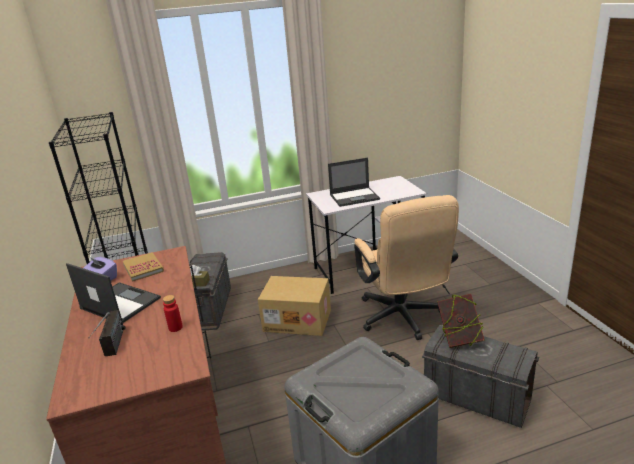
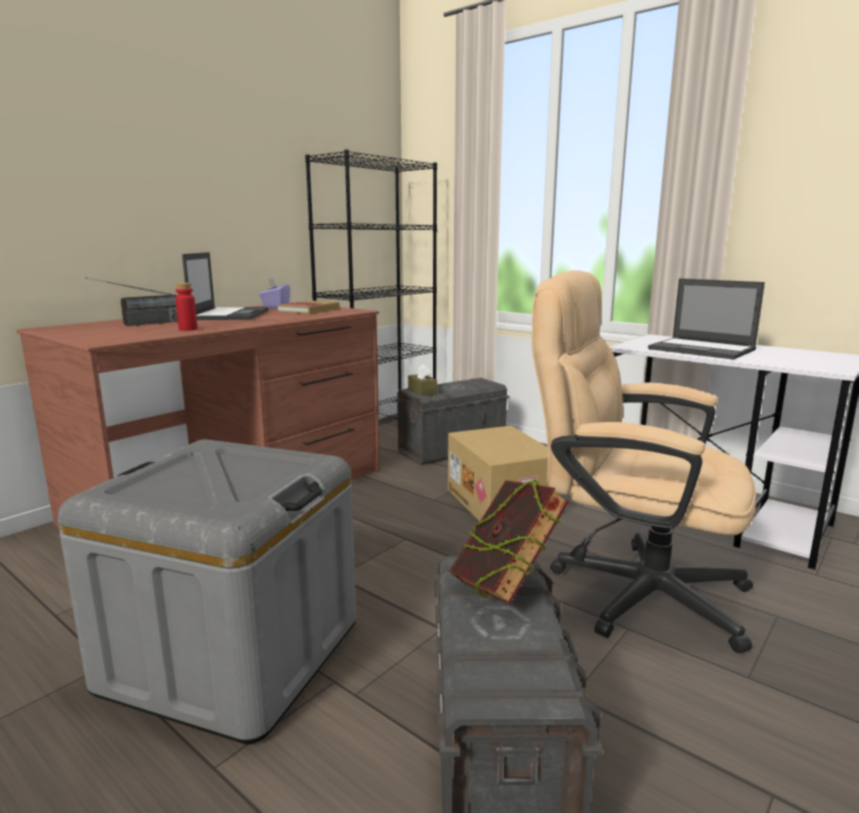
camera: 55 degrees right, 10 degrees down
(403, 319) = (629, 589): beige office chair -> beige office chair turned 75 degrees clockwise

